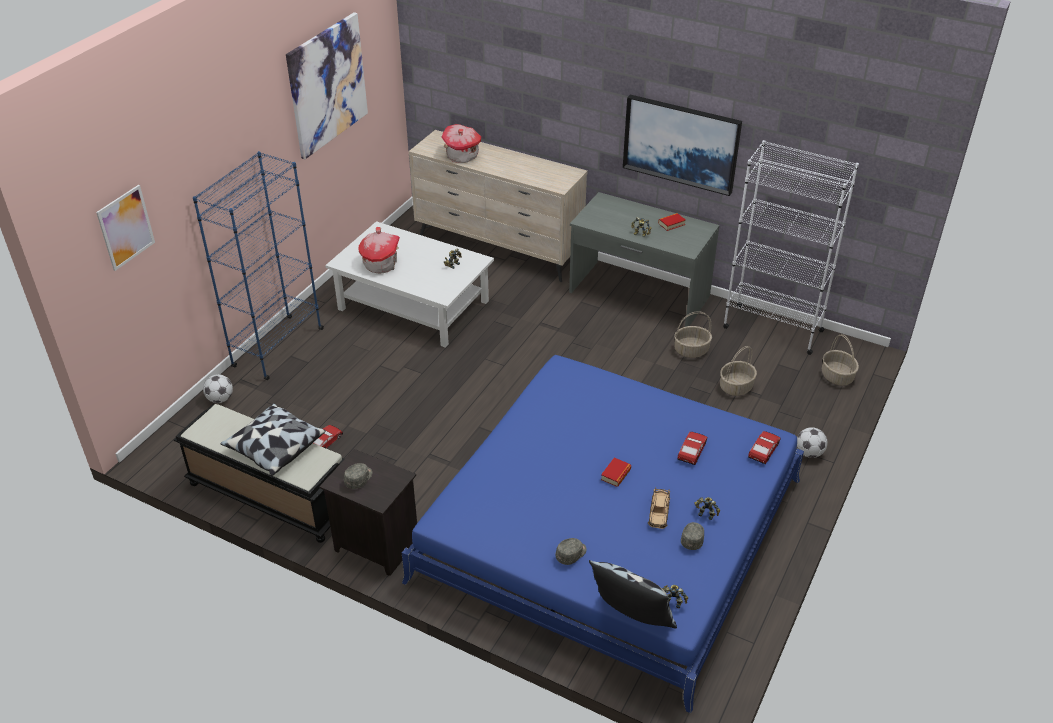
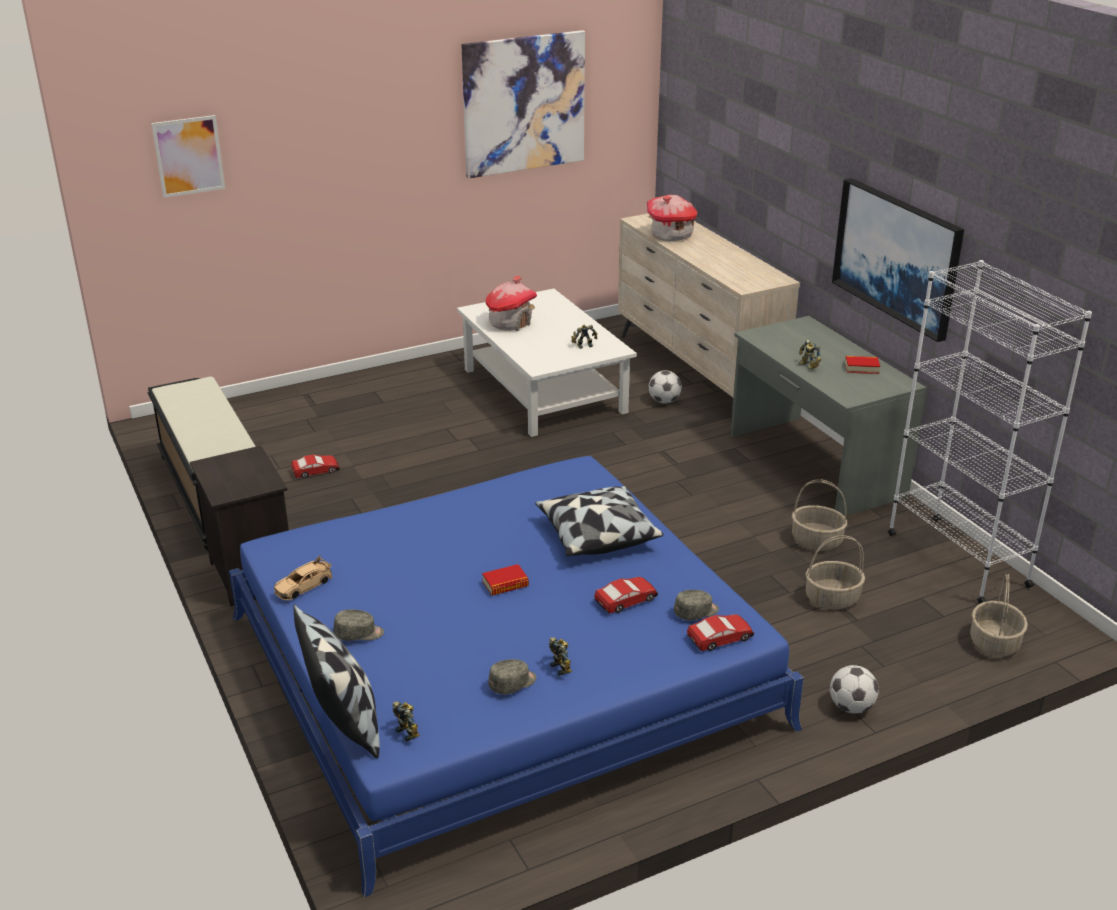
camera: 35 degrees right, 10 degrees down
(220, 399) = (270, 402): football -> football (664, 401)
(274, 448) = (211, 427): pillow -> pillow (596, 535)
(278, 348) = (371, 381): blue bookcase -> none
(359, 479) = (230, 470): grey cap -> grey cap (696, 612)
(659, 512) = (506, 640): beige toy car -> beige toy car (303, 586)

